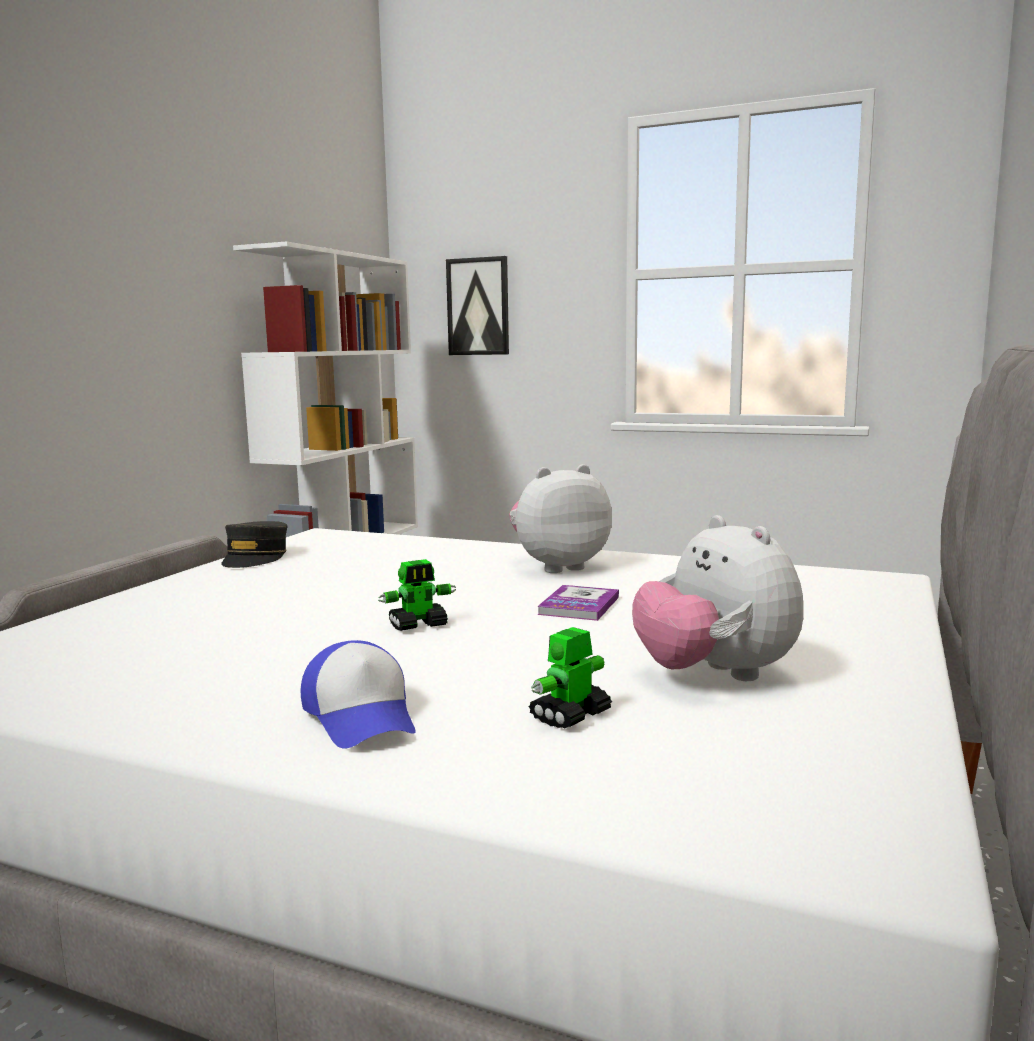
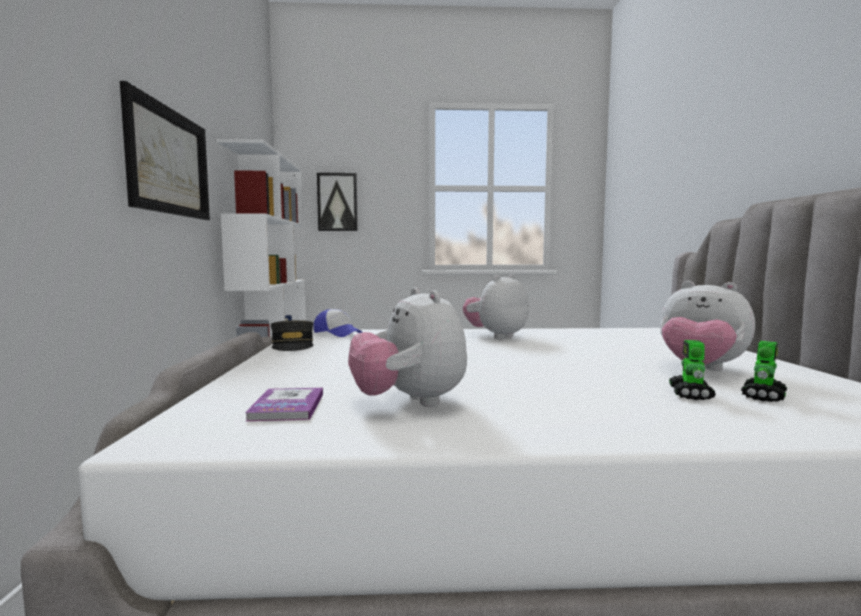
camera: 25 degrees left, 5 degrees down
(134, 299) = (169, 162): none -> picture
(197, 667) = (409, 402): none -> plush toy
(361, 716) = (588, 411): cap -> cap (338, 333)
(419, 625) = (494, 366): toy robot -> toy robot (763, 396)
(579, 605) = (554, 350): book -> book (287, 406)

